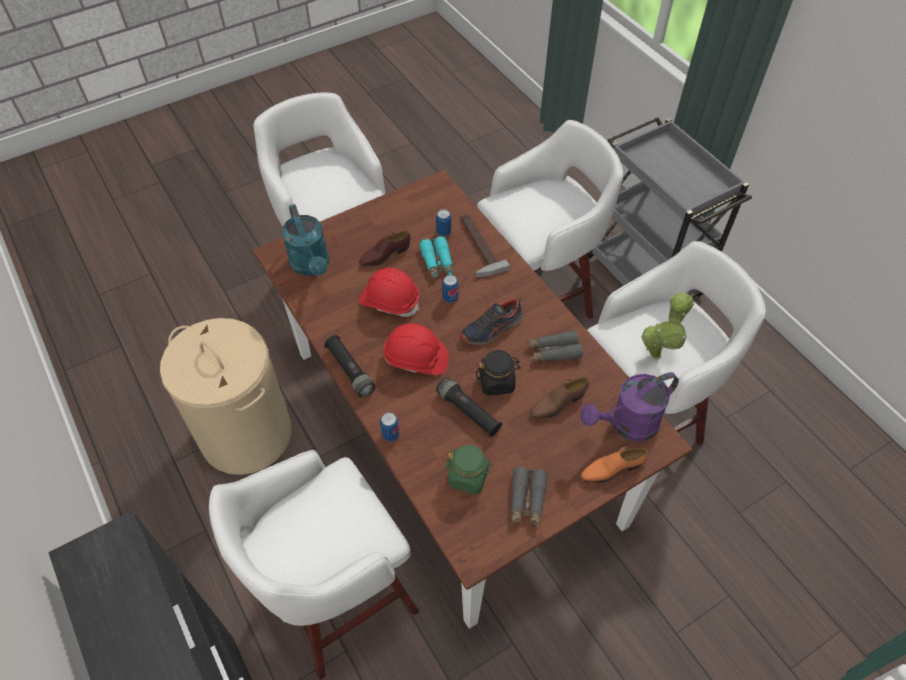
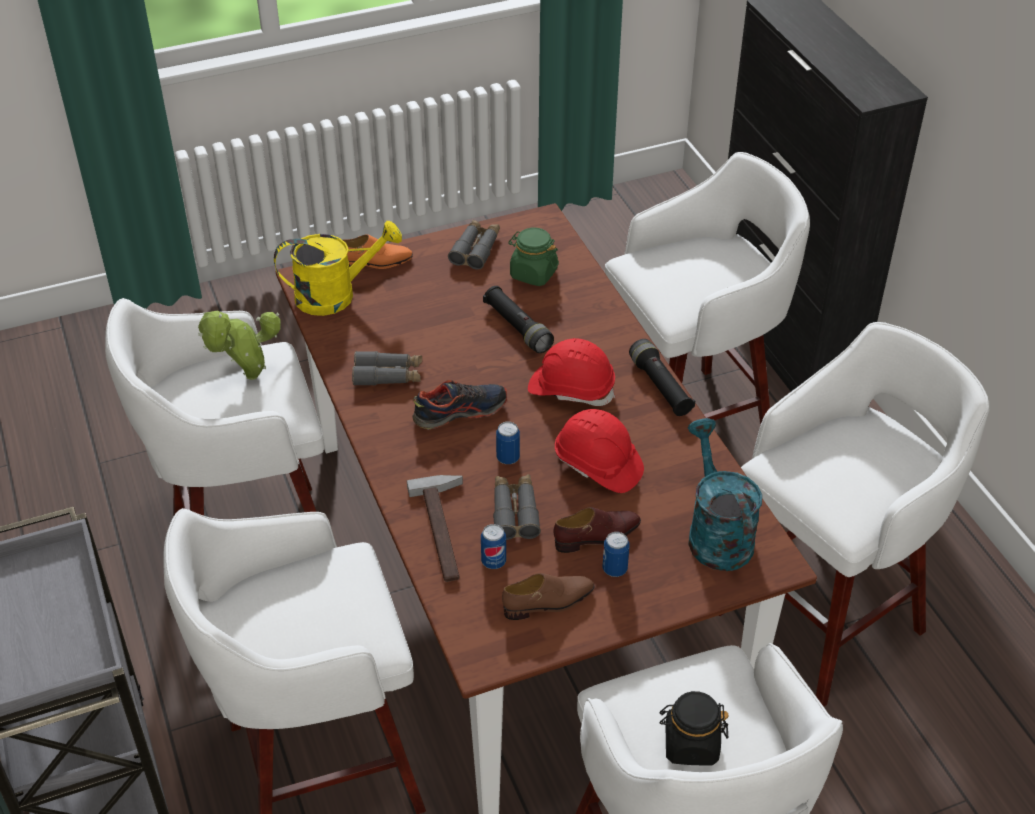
camera: 170 degrees left, 10 degrees down
(245, 434) = (825, 618): beige laundry basket -> white stool
(390, 435) = (615, 318): can -> can (614, 569)
(437, 263) = (515, 512): turquoise binoculars -> grey binoculars
(497, 382) = (473, 352): black jar -> black jar (690, 745)
(557, 403) = (407, 323): brown shoe -> brown shoe (549, 602)
(627, 425) = (336, 295): purple watering can -> yellow watering can

